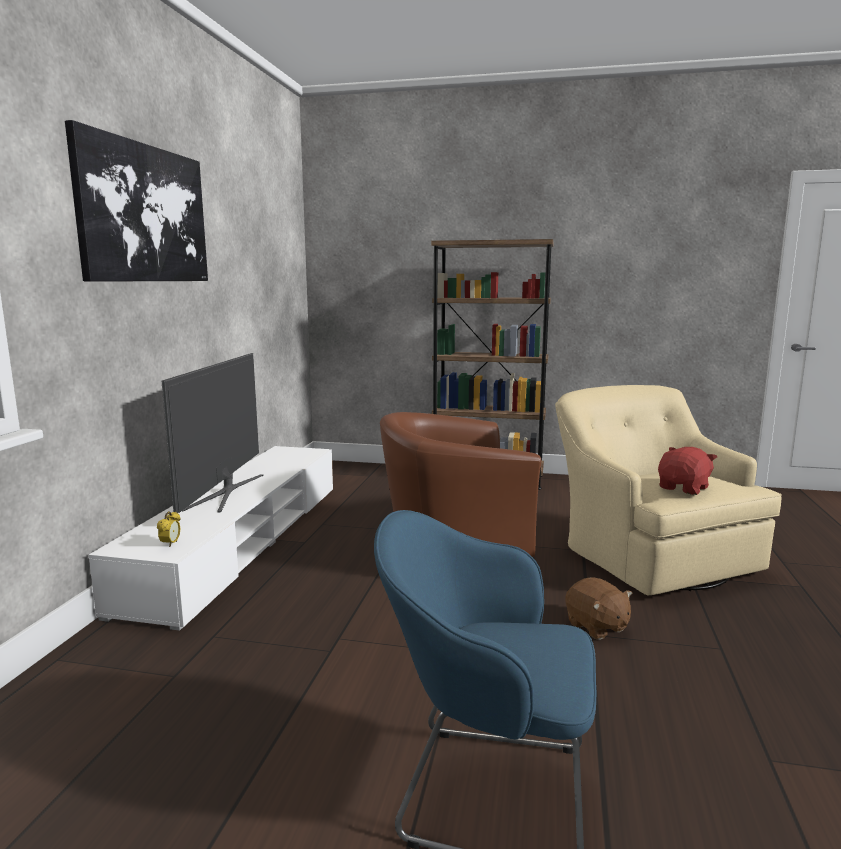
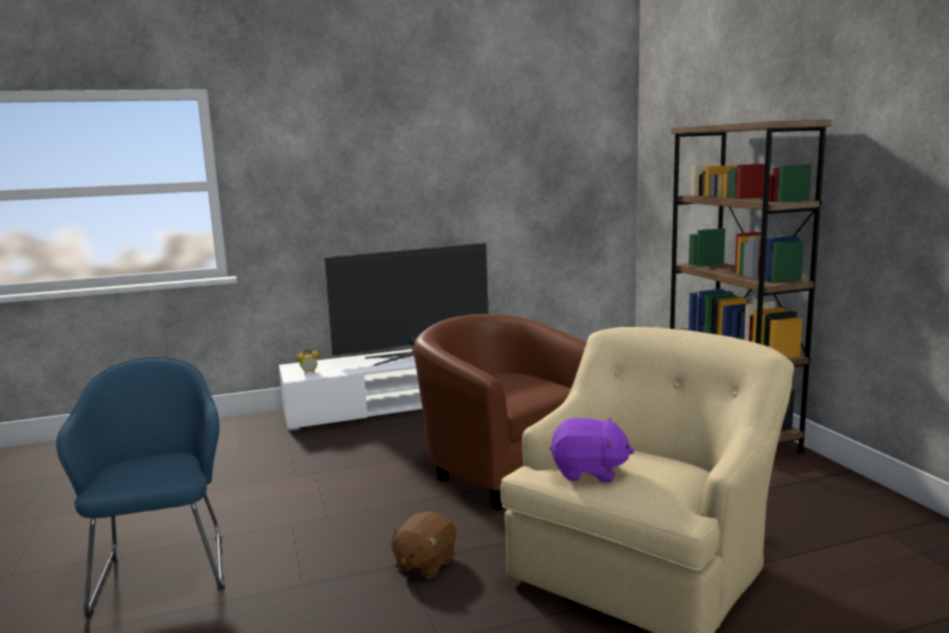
camera: 60 degrees right, 0 degrees up
(144, 214) = (358, 133): picture -> none
(684, 488) = (589, 472): red plush toy -> purple plush toy

